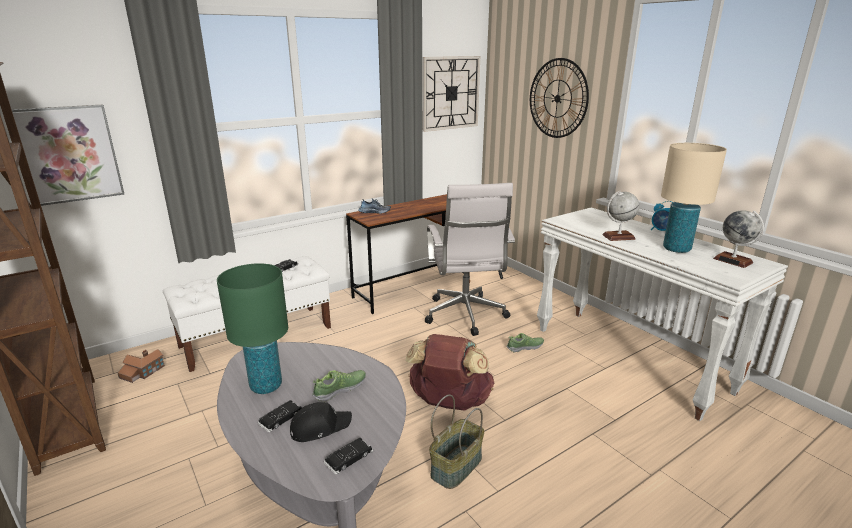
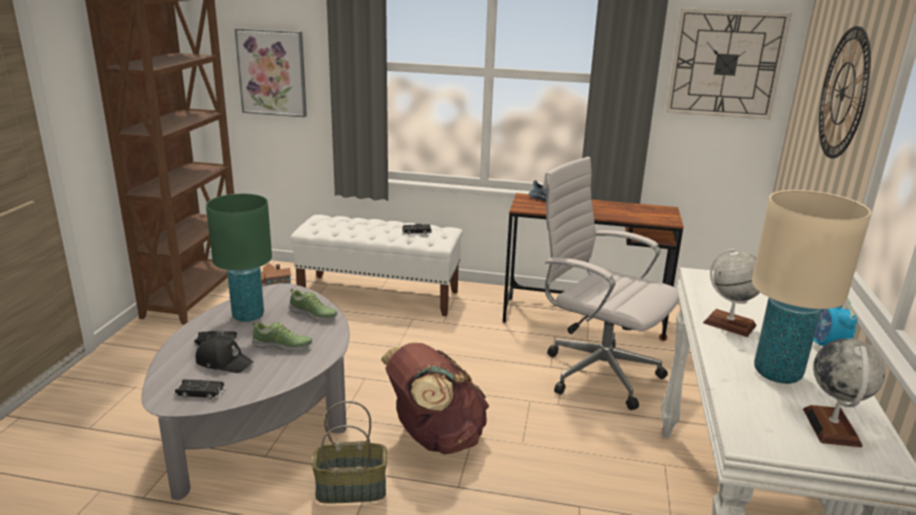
camera: 45 degrees right, 0 degrees up
(465, 316) = (596, 372): white office chair -> white office chair turned 90 degrees clockwise
(525, 347) = (608, 439): shoe -> shoe (313, 315)

